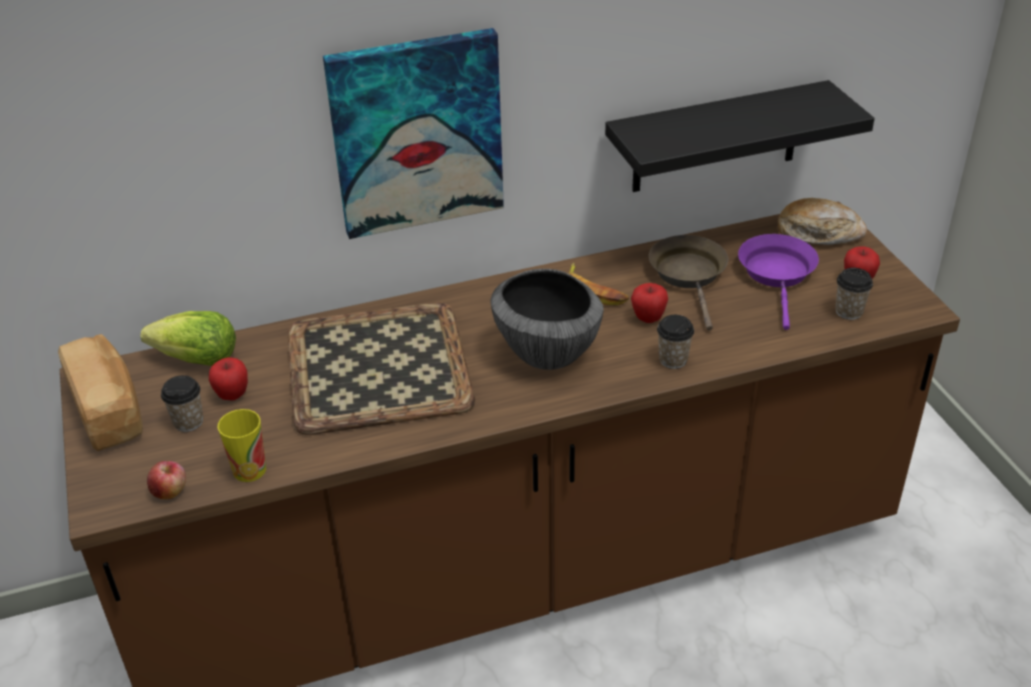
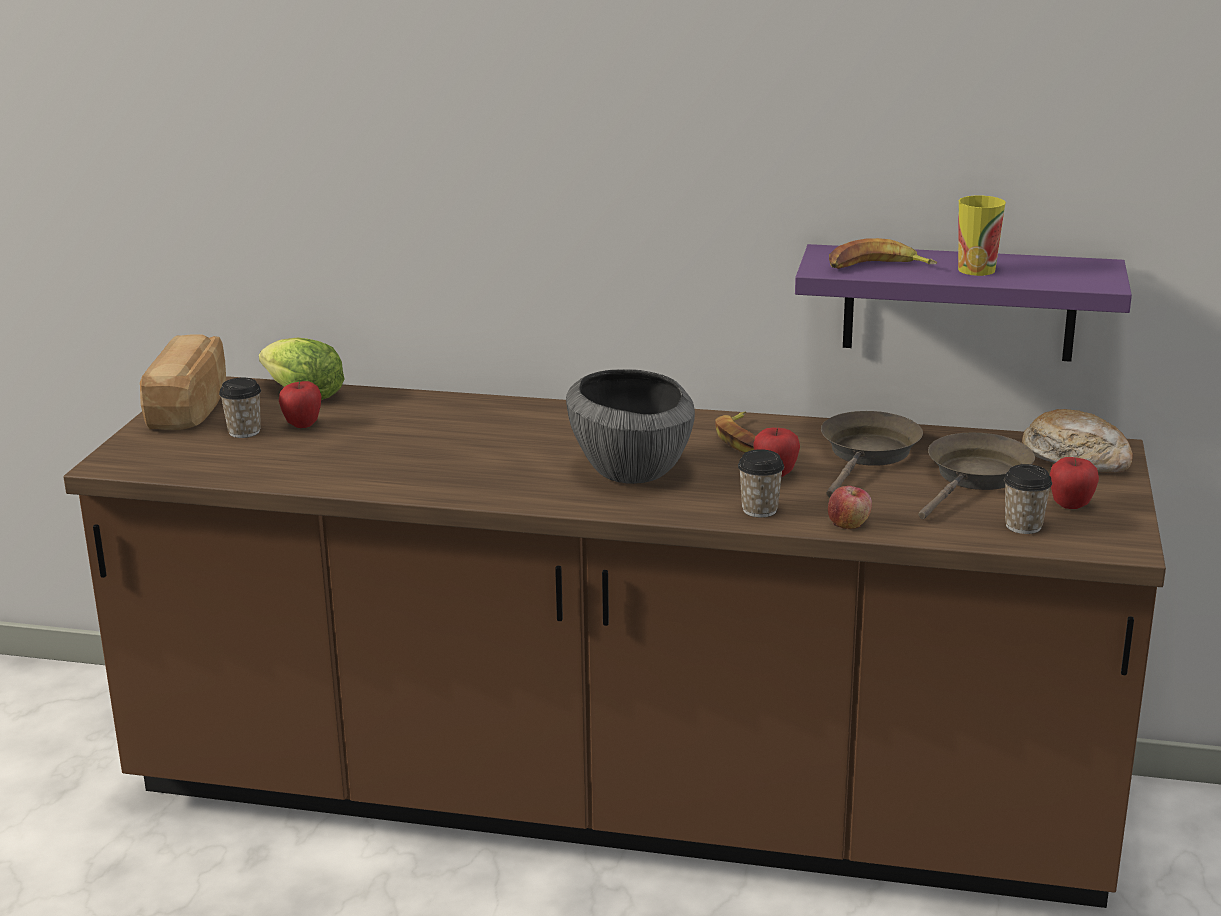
camera: 30 degrees right, 15 degrees down
(170, 491) = (173, 469): apple -> apple (848, 524)
(249, 470) = (254, 474): cup -> cup (976, 270)
(376, 366) = (453, 439): tray -> none
(417, 133) = (579, 204): picture -> none
(685, 136) = (877, 267): none -> banana
(716, 138) = (959, 303): black shelf -> purple shelf
(777, 275) = (975, 478): purple frying pan -> brown frying pan

